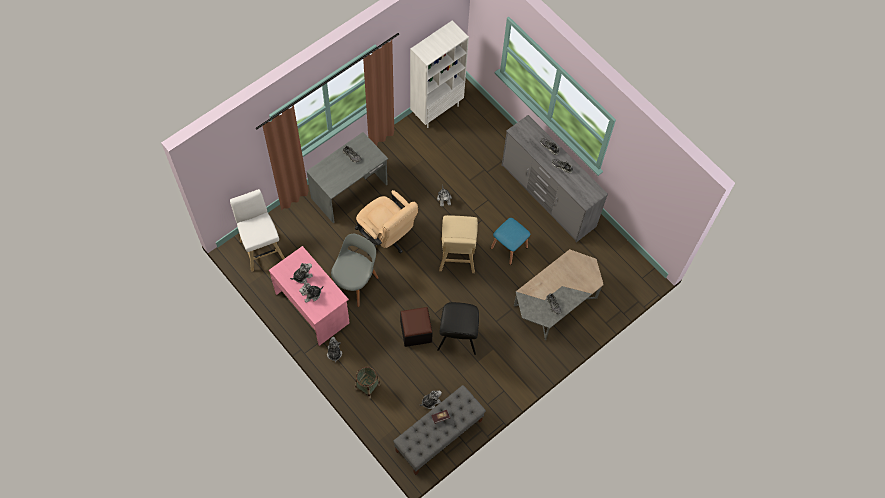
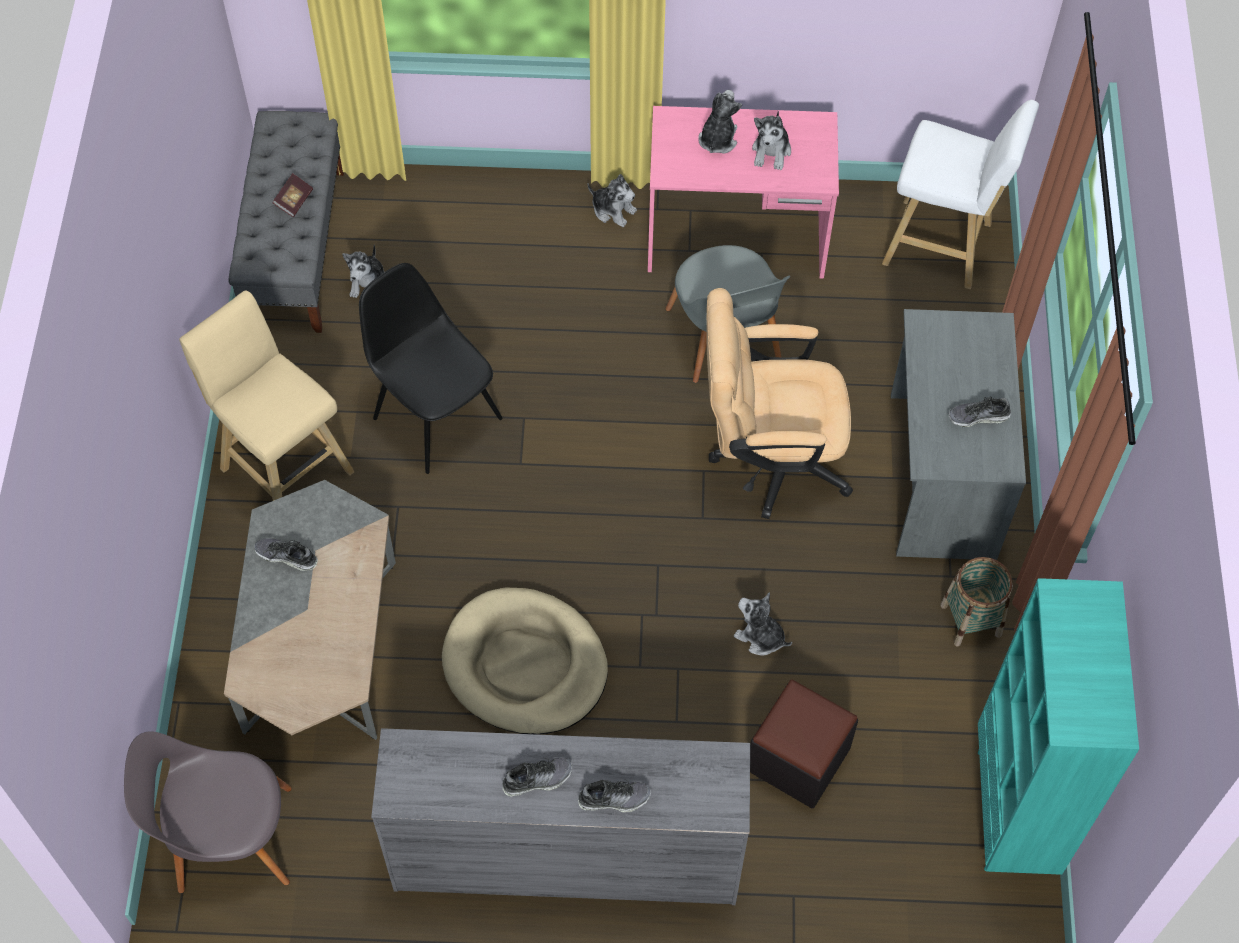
camera: 135 degrees right, 5 degrees down
(367, 386) = (498, 213): basket -> basket (970, 620)
(416, 332) = (520, 359): black ottoman -> black ottoman (798, 759)
(436, 109) = (1013, 812): white bookcase -> turquoise bookcase
(457, 258) = (600, 549): beige stool -> beige stool (283, 466)
(509, 247) = (525, 665): blue stool -> beige dog bed
(624, 276) = (228, 838): none -> grey chair

